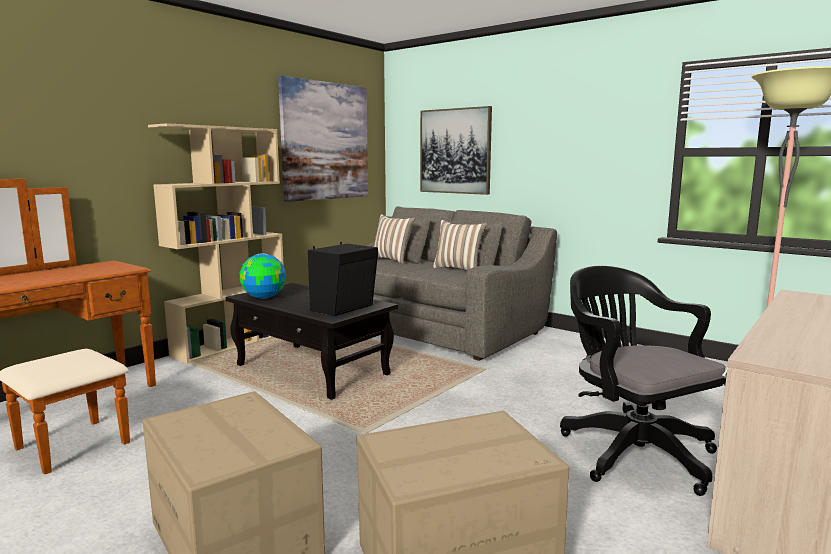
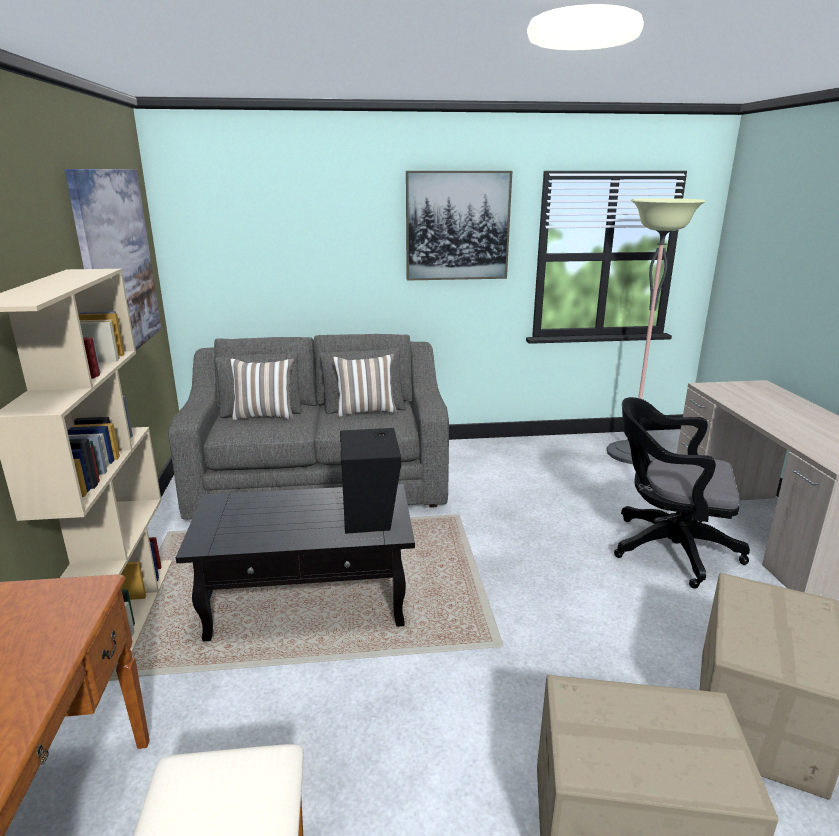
camera: 45 degrees left, 10 degrees up
(264, 297) = (235, 536): globe -> none
(455, 151) = (281, 258): picture -> picture (457, 226)

